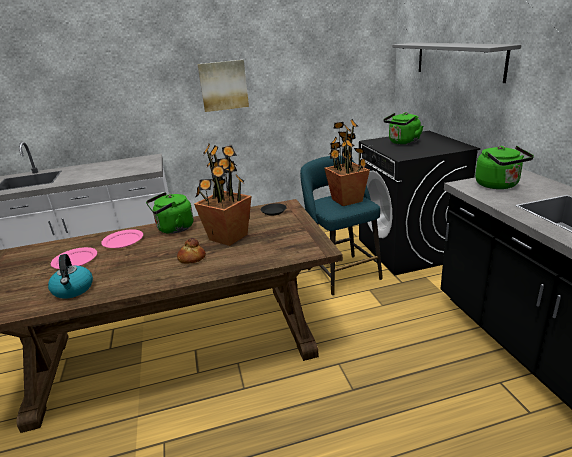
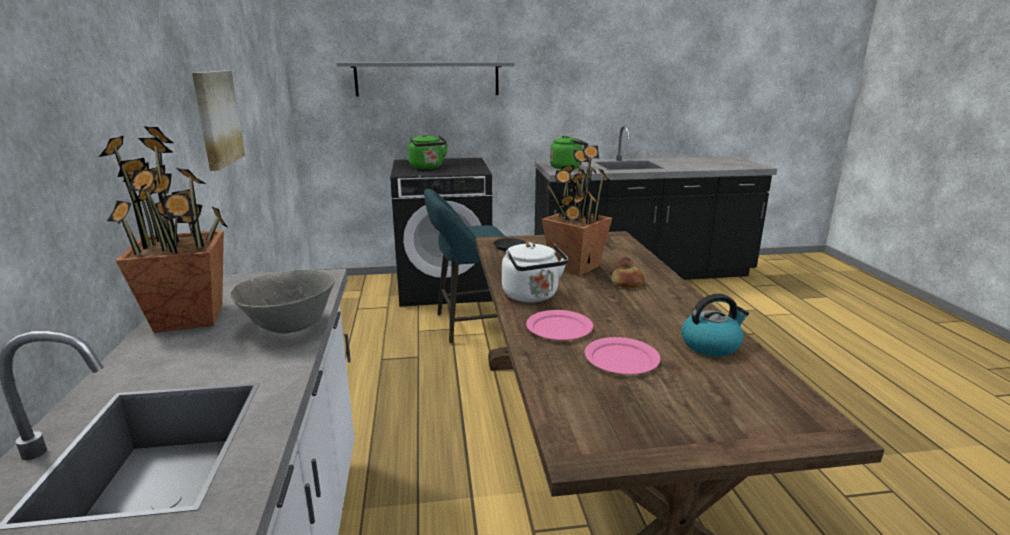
camera: 85 degrees left, 5 degrees down
(94, 177) = (290, 328): none -> grey bowl
(173, 229) = (532, 296): green kettle -> white kettle
(346, 200) = (474, 230): potted plant -> potted plant (190, 318)

